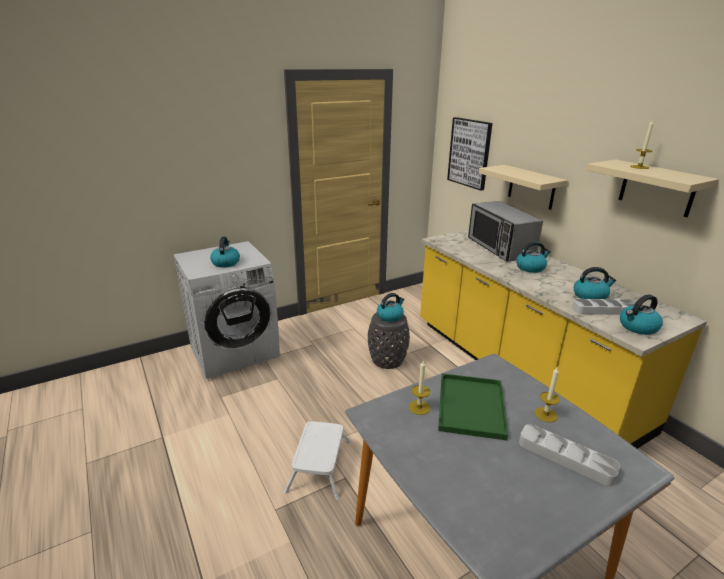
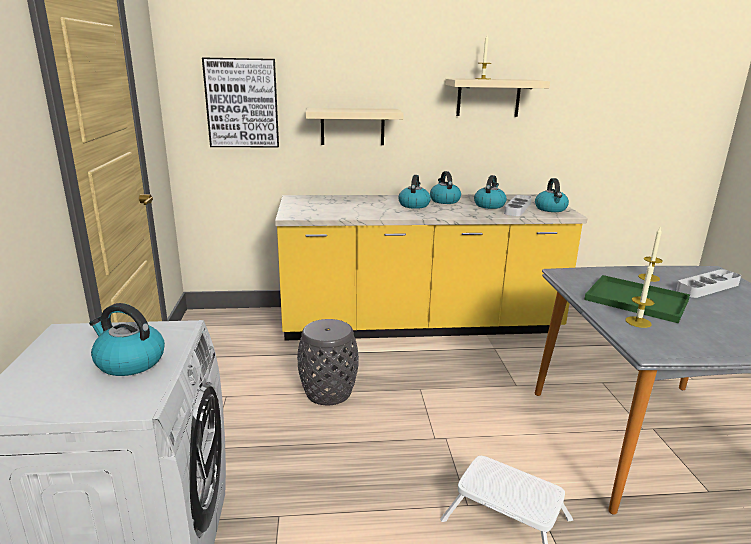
camera: 65 degrees left, 5 degrees down
(390, 316) = (326, 327): kettle -> kettle (444, 200)
(500, 248) = (353, 202): microwave -> none

